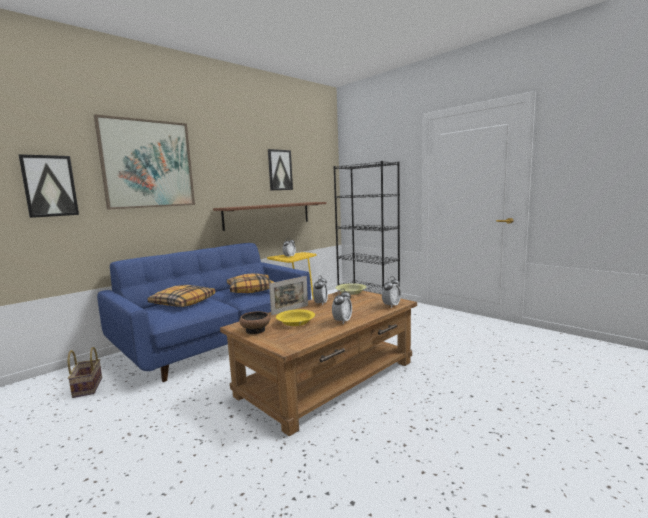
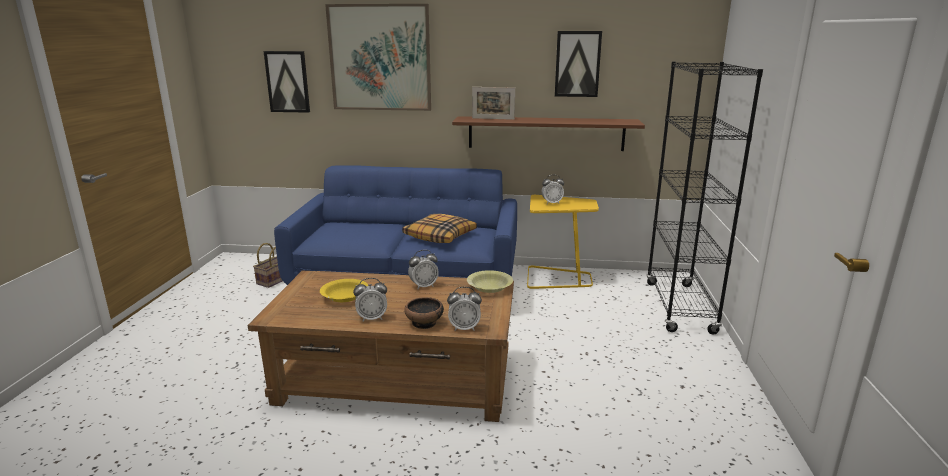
camera: 50 degrees right, 10 degrees up
(183, 303) = (361, 228): pillow -> none
(256, 330) = (305, 288): bowl -> bowl (424, 323)
(290, 310) = (382, 280): picture frame -> picture frame (493, 118)

